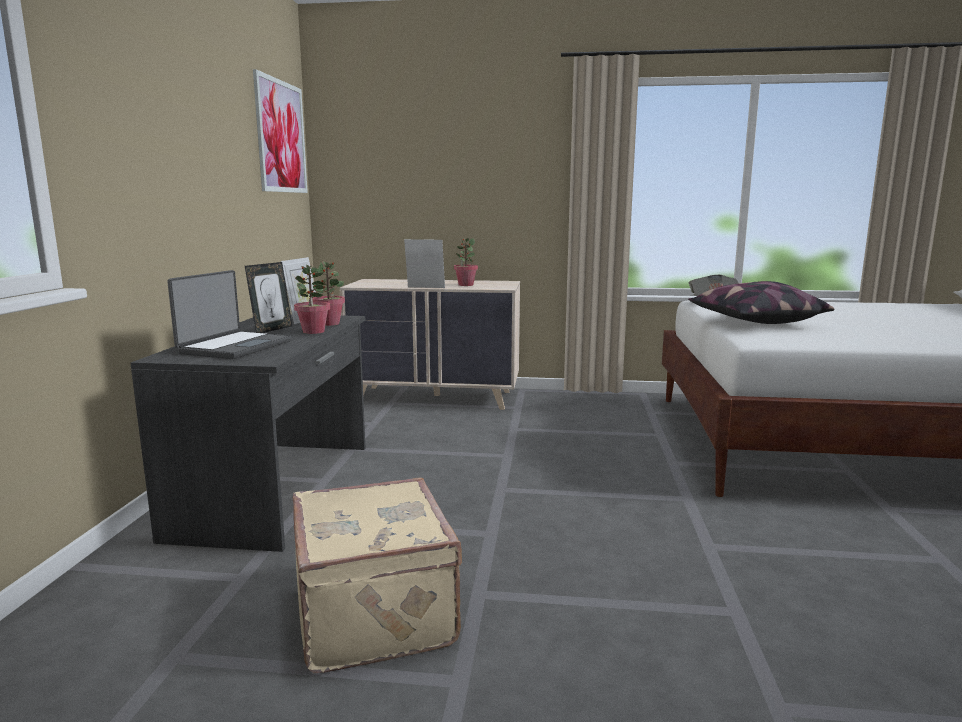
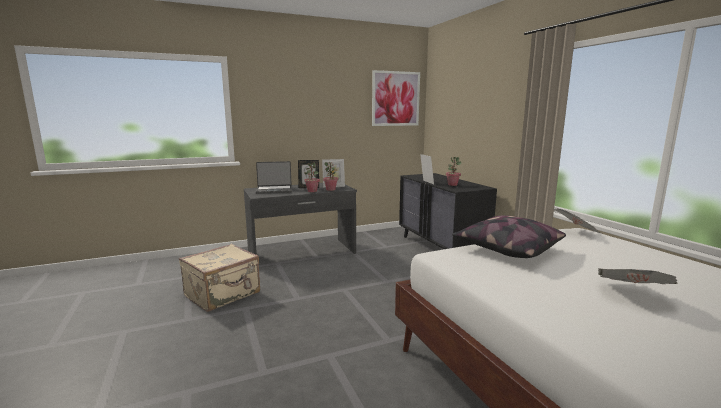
camera: 60 degrees right, 0 degrees up
(436, 398) = (441, 247): beige dresser -> black dresser
(890, 321) = (631, 293): none -> newspaper

